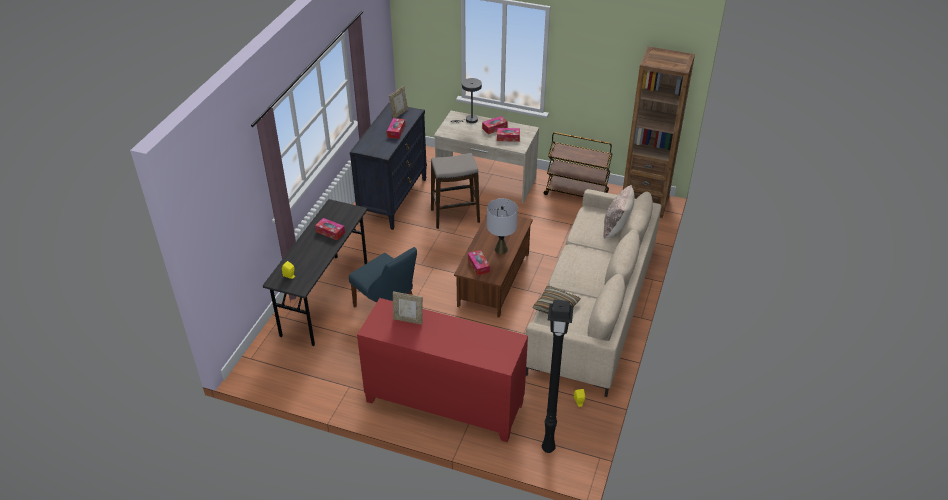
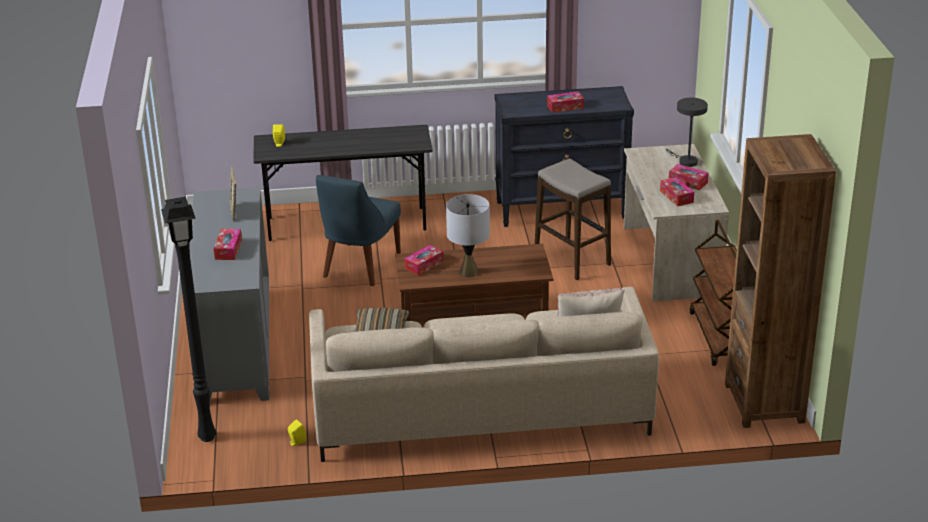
camera: 65 degrees right, 10 degrees down
(330, 232) = (369, 142): tissue box -> tissue box (228, 250)
(399, 114) = (605, 98): picture frame -> none
(444, 403) = (235, 346): red cabinet -> grey cabinet

